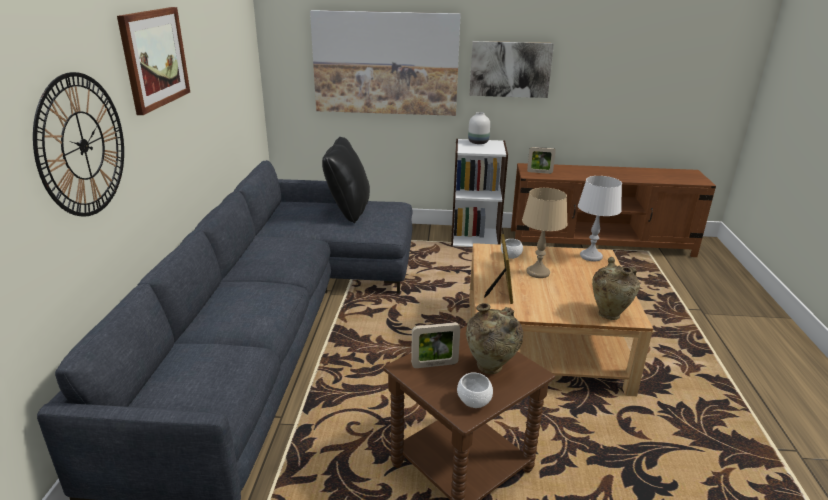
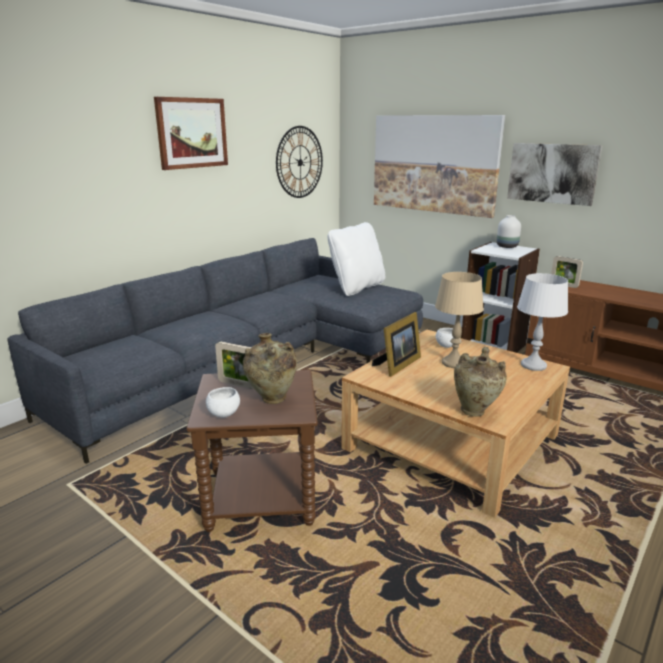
camera: 35 degrees right, 5 degrees down
(83, 145) = (98, 178): wall clock -> wall clock (300, 162)
(348, 210) = (357, 287): black pillow -> white pillow

